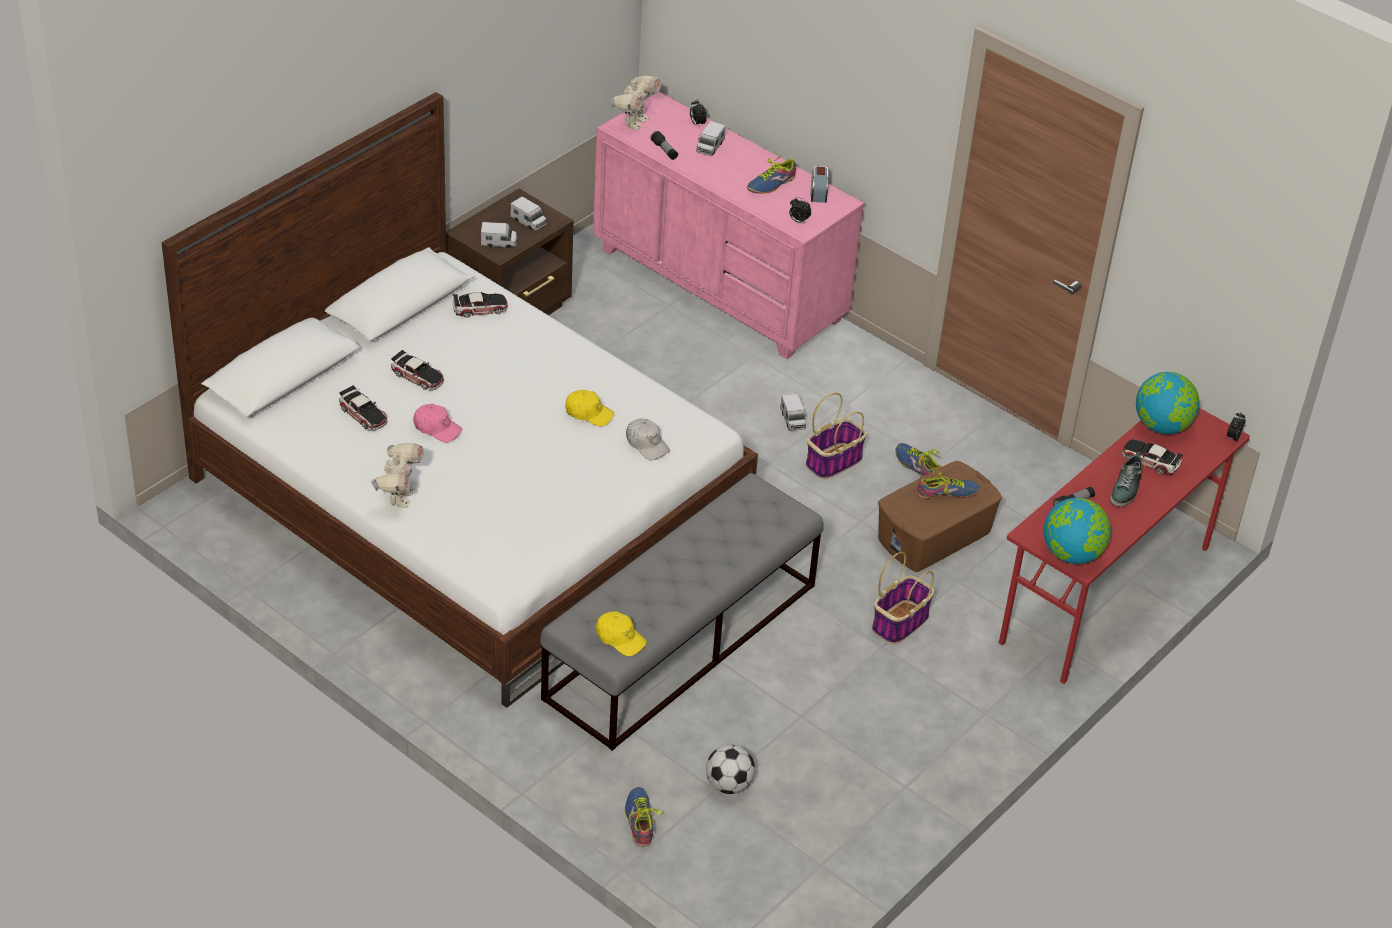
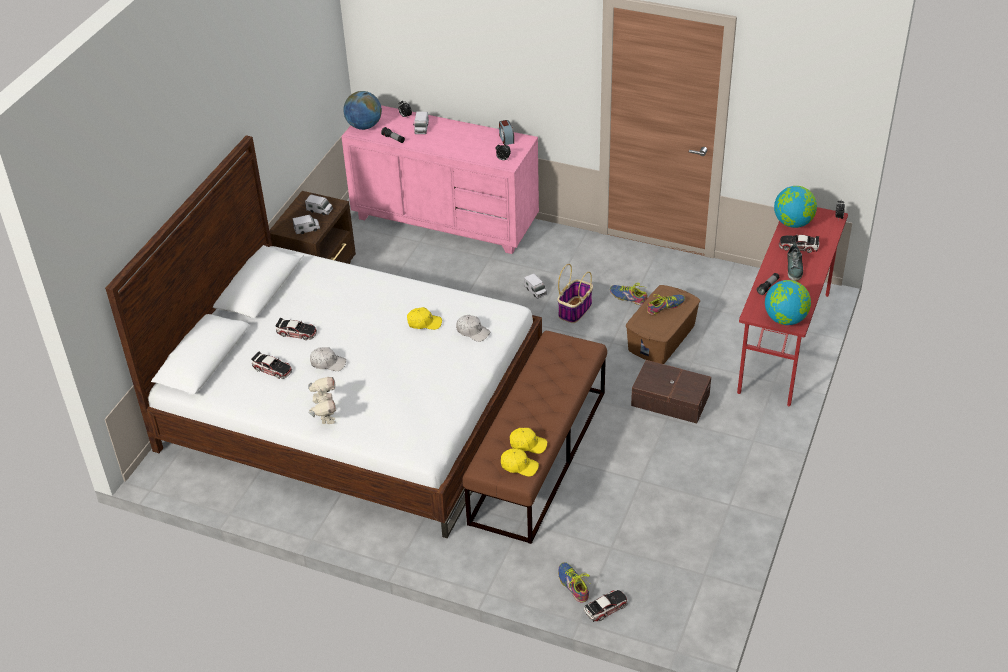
camera: 15 degrees left, 0 degrees up
(437, 428) = (328, 363): pink cap -> white cap
(480, 308) = (316, 275): toy car -> toy car (606, 607)
(634, 122) = (364, 126): toy robot -> globe
(646, 614) = (528, 444): none -> yellow cap
(682, 640) = (539, 455): grey bench -> brown bench
(728, 785) = (618, 541): football -> none
(771, 184) = (473, 141): shoe -> none
(900, 622) = (670, 399): basket -> brown storage box

